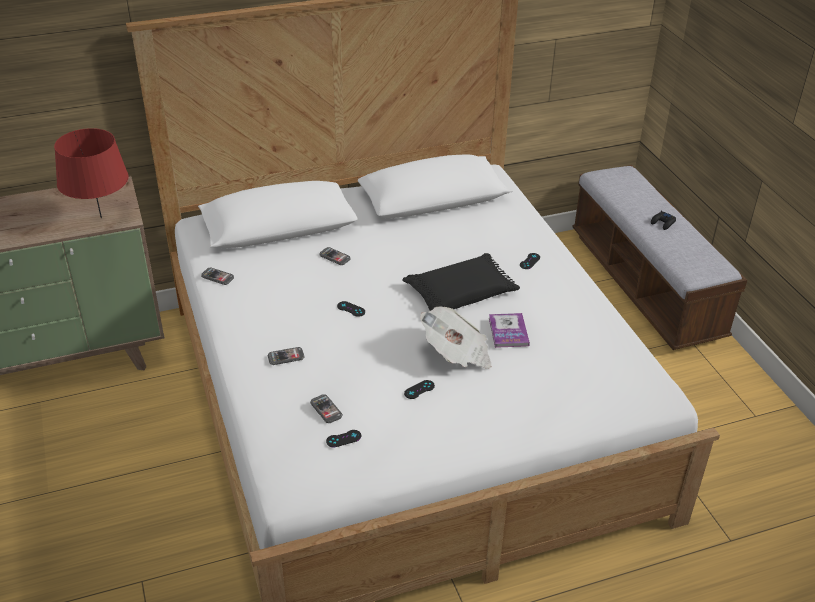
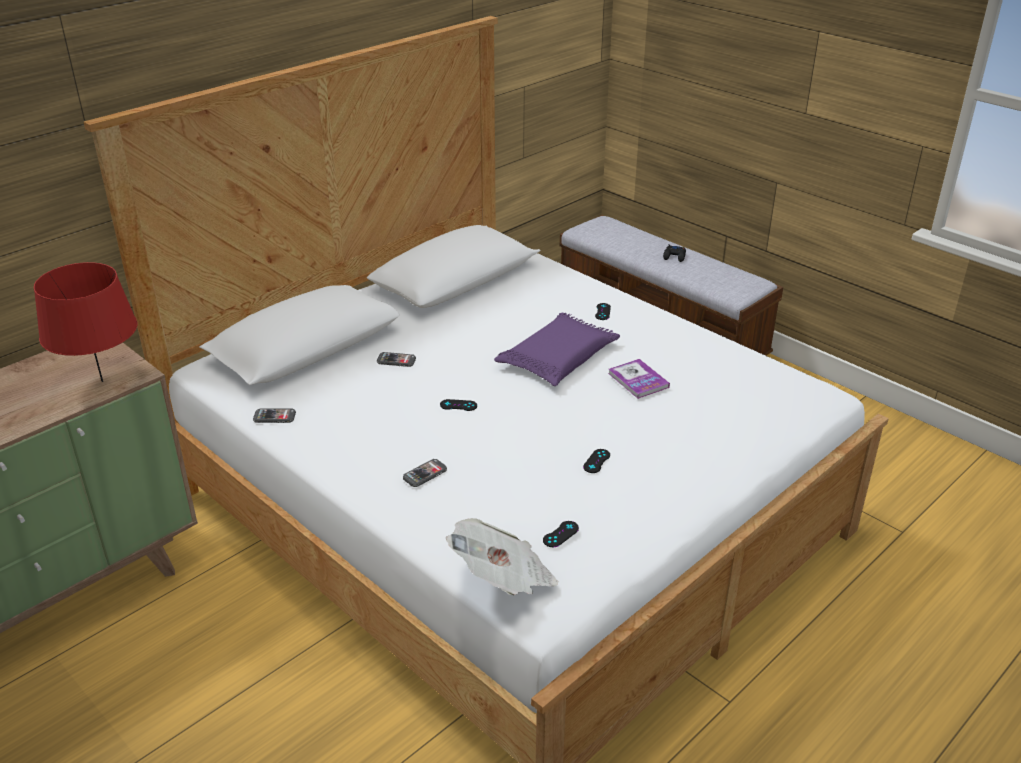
camera: 25 degrees left, 5 degrees down
(326, 409) = (517, 511): phone -> none
(457, 354) = (605, 416): newspaper -> newspaper (503, 579)
(460, 290) = (558, 356): black pillow -> purple pillow

